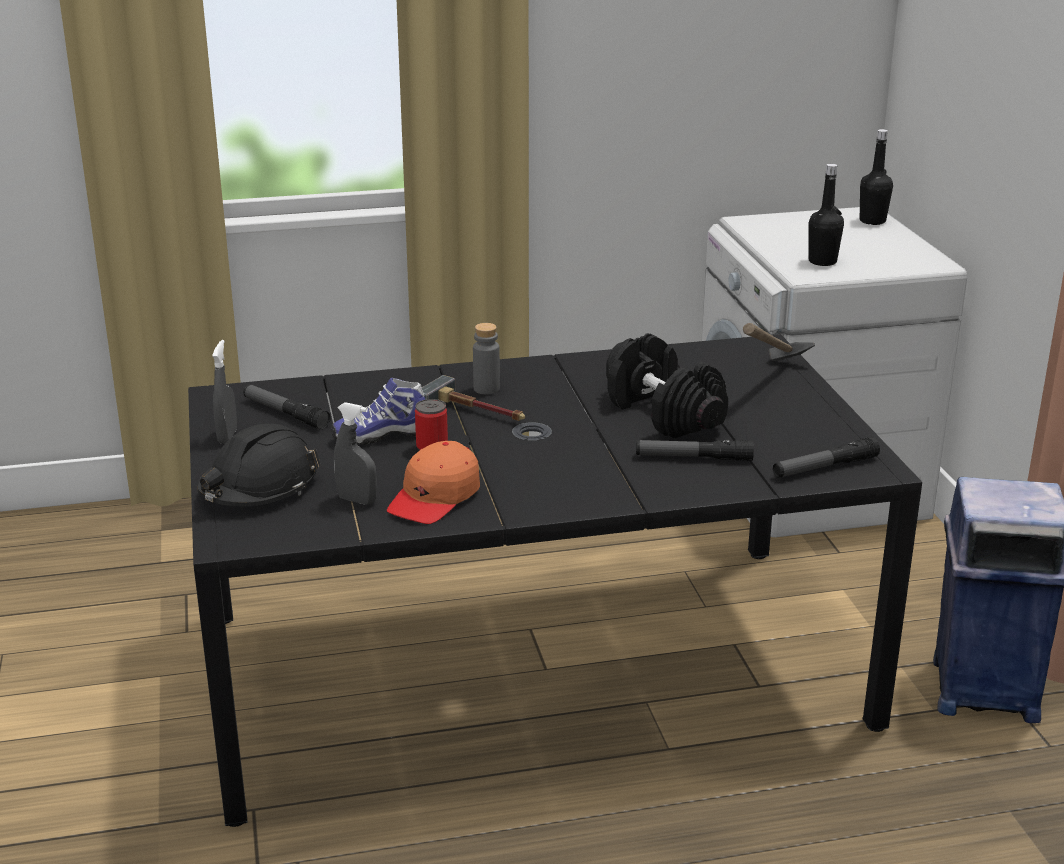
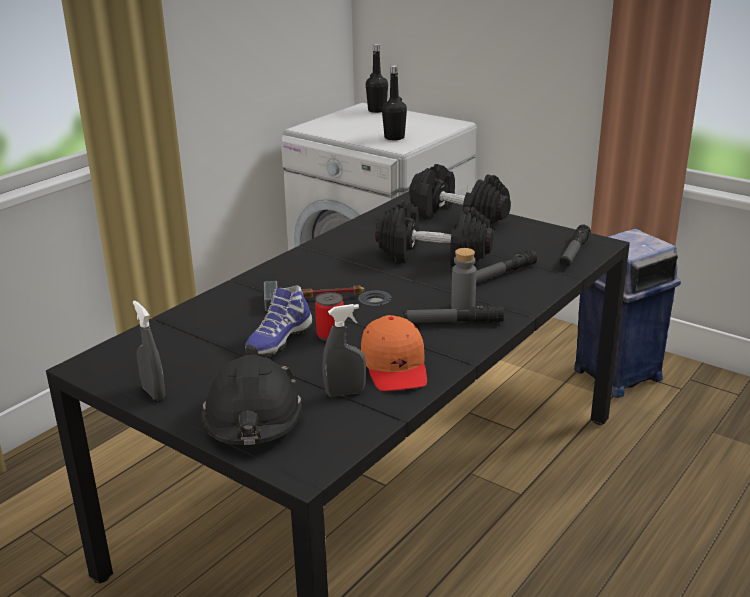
camera: 40 degrees left, 0 degrees up
(285, 414) = (173, 356): flashlight -> flashlight (452, 322)
(486, 389) = (295, 282): grey bottle -> grey bottle (463, 307)
(772, 382) = (457, 217): hammer -> black dumbbell

